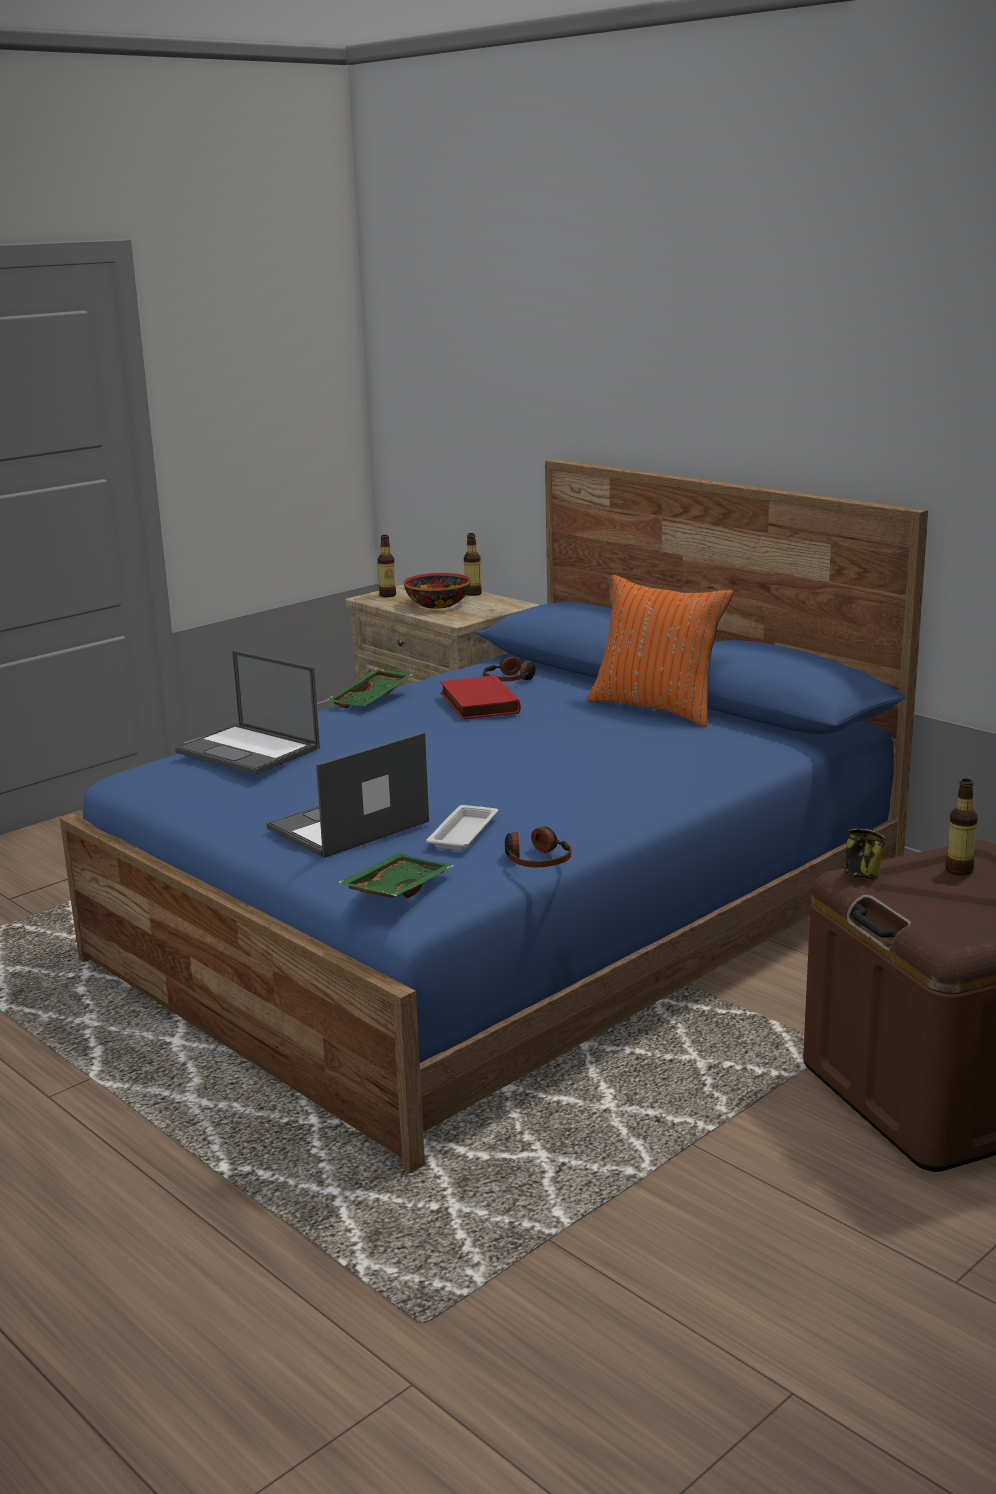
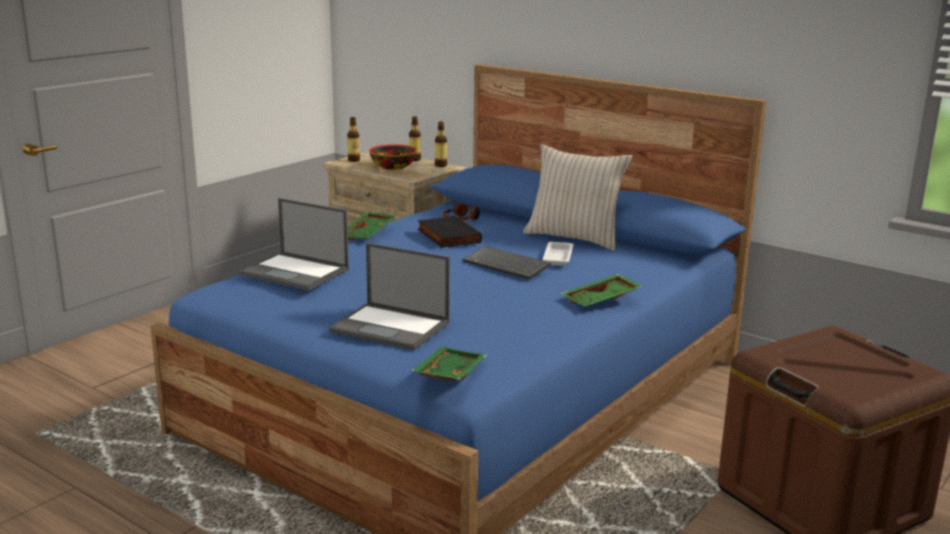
camera: 10 degrees left, 0 degrees up
(347, 826) = (392, 327): laptop -> laptop turned 105 degrees counterclockwise
(464, 833) = (480, 330): white tray -> white tray (558, 256)
(477, 703) = (447, 236): red book -> black book
(536, 860) = (541, 349): headphones -> none
(543, 745) = (508, 265): none -> keyboard
(652, 796) = (602, 300): none -> green tray
(657, 708) = (574, 238): orange pillow -> beige pillow
(861, 874) = (767, 352): mug -> none
(959, 870) = (829, 347): bottle -> bottle (440, 165)

